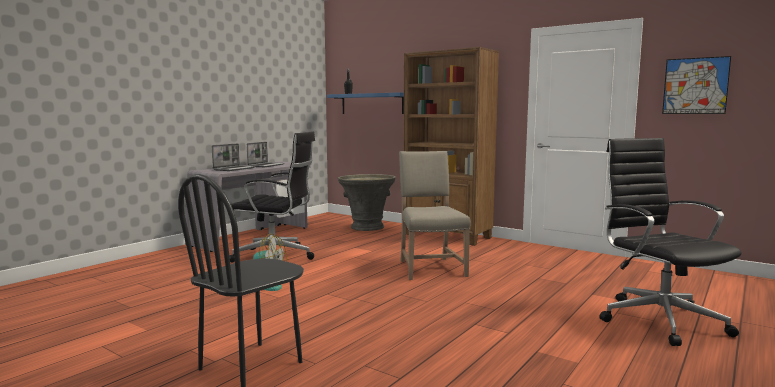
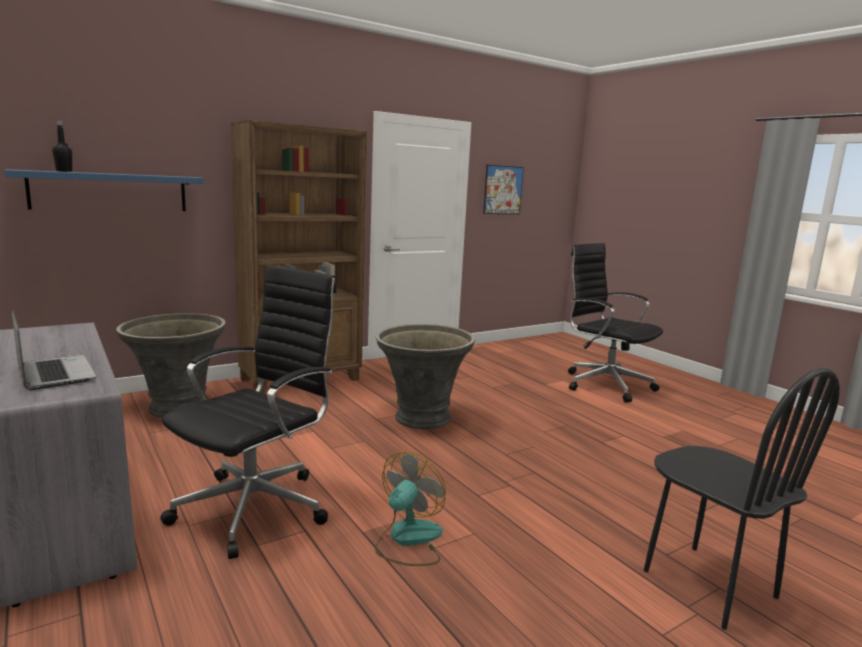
camera: 70 degrees left, 5 degrees up
(266, 165) = (49, 347): laptop -> none
(430, 267) = (421, 418): beige chair -> grey planter
(659, 319) = (605, 384): black office chair -> black office chair turned 45 degrees clockwise

